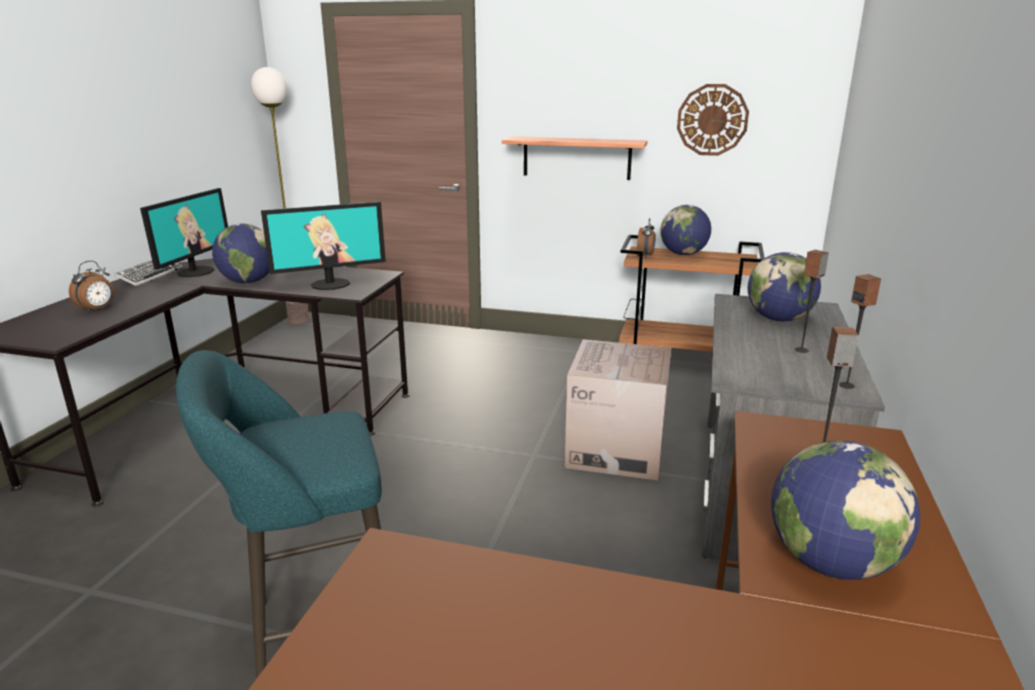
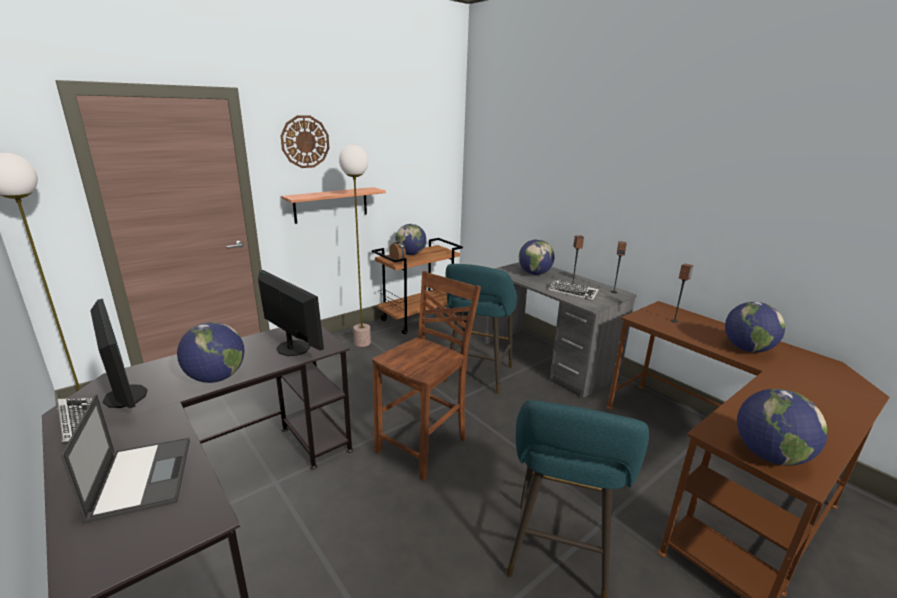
camera: 55 degrees left, 0 degrees up
(98, 309) = (142, 476): alarm clock -> laptop
(330, 284) = (292, 348): monitor -> monitor turned 60 degrees counterclockwise
(363, 618) = (769, 455): none -> globe
(424, 470) = (424, 446): none -> brown chair
(567, 358) = (362, 343): none -> floor lamp
(615, 450) = (477, 376): cardboard box -> turquoise stool
(712, 120) = (407, 170): wall clock -> wall clock (305, 142)
(760, 358) = (572, 293): none -> keyboard

